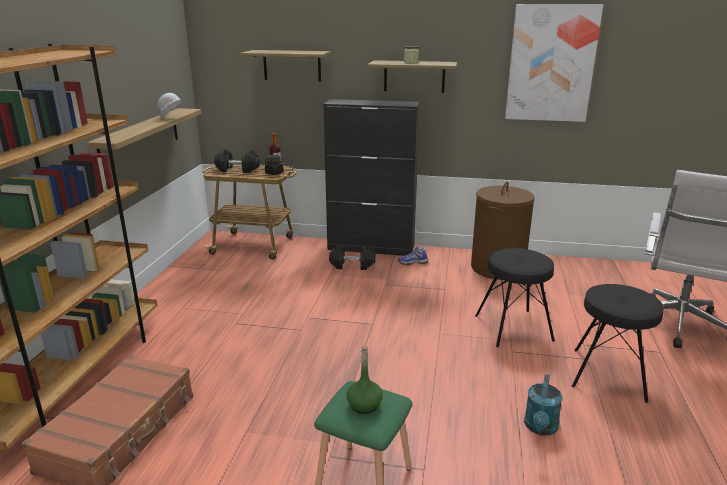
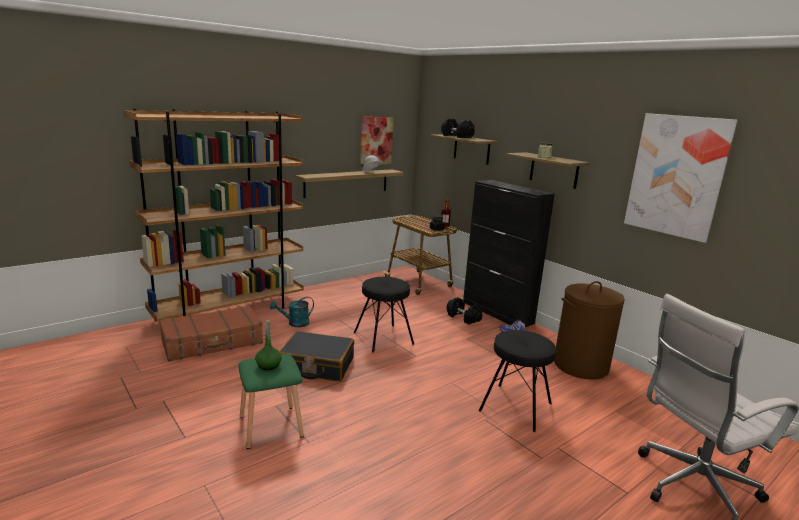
camera: 40 degrees right, 5 degrees down
(157, 71) = (376, 140): none -> picture
(237, 170) = (418, 222): black dumbbell -> black dumbbell (456, 136)
(299, 387) = (317, 365): none -> black suitcase
(540, 428) = (417, 470): turquoise watering can -> turquoise watering can (294, 323)
(609, 374) = (539, 476): black stool -> black stool (383, 338)

